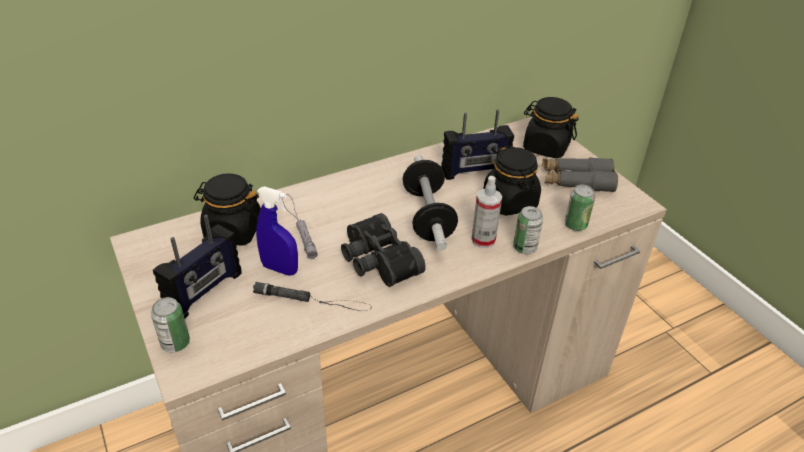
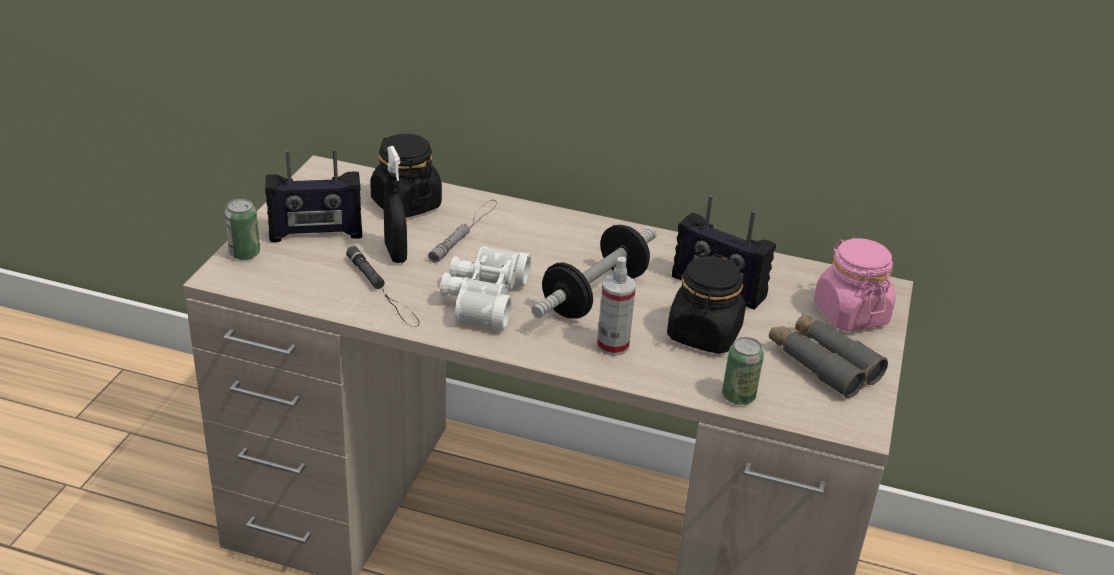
camera: 45 degrees right, 5 degrees down
(280, 269) = (395, 253): blue spray bottle -> black spray bottle
(376, 261) = (482, 298): black binoculars -> white binoculars
(524, 248) = (642, 378): can -> none
(545, 147) = (850, 313): black jar -> pink jar

